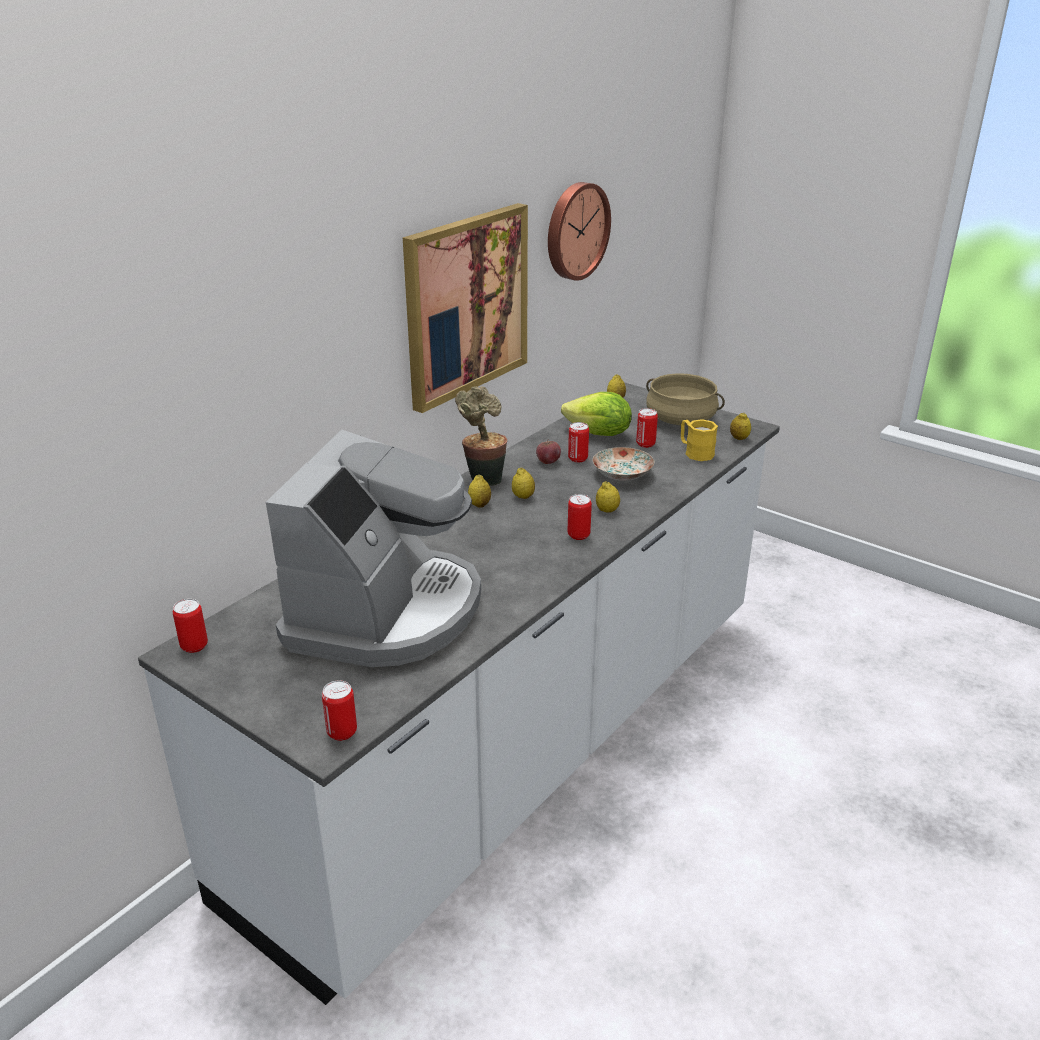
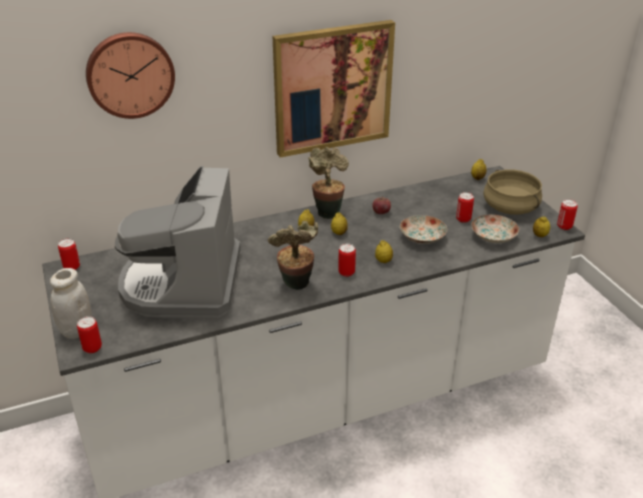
camera: 30 degrees right, 5 degrees up
(292, 719) = (76, 330): none -> white jar
(386, 612) = (184, 283): coffee machine -> coffee machine turned 135 degrees clockwise
(535, 568) = (296, 285): none -> potted plant
(575, 231) = (454, 44): wall clock -> wall clock (130, 74)
(578, 459) = (403, 216): can -> can (564, 226)
(599, 434) = (437, 202): lettuce -> none
(695, 452) = (493, 236): yellow mug -> plate

